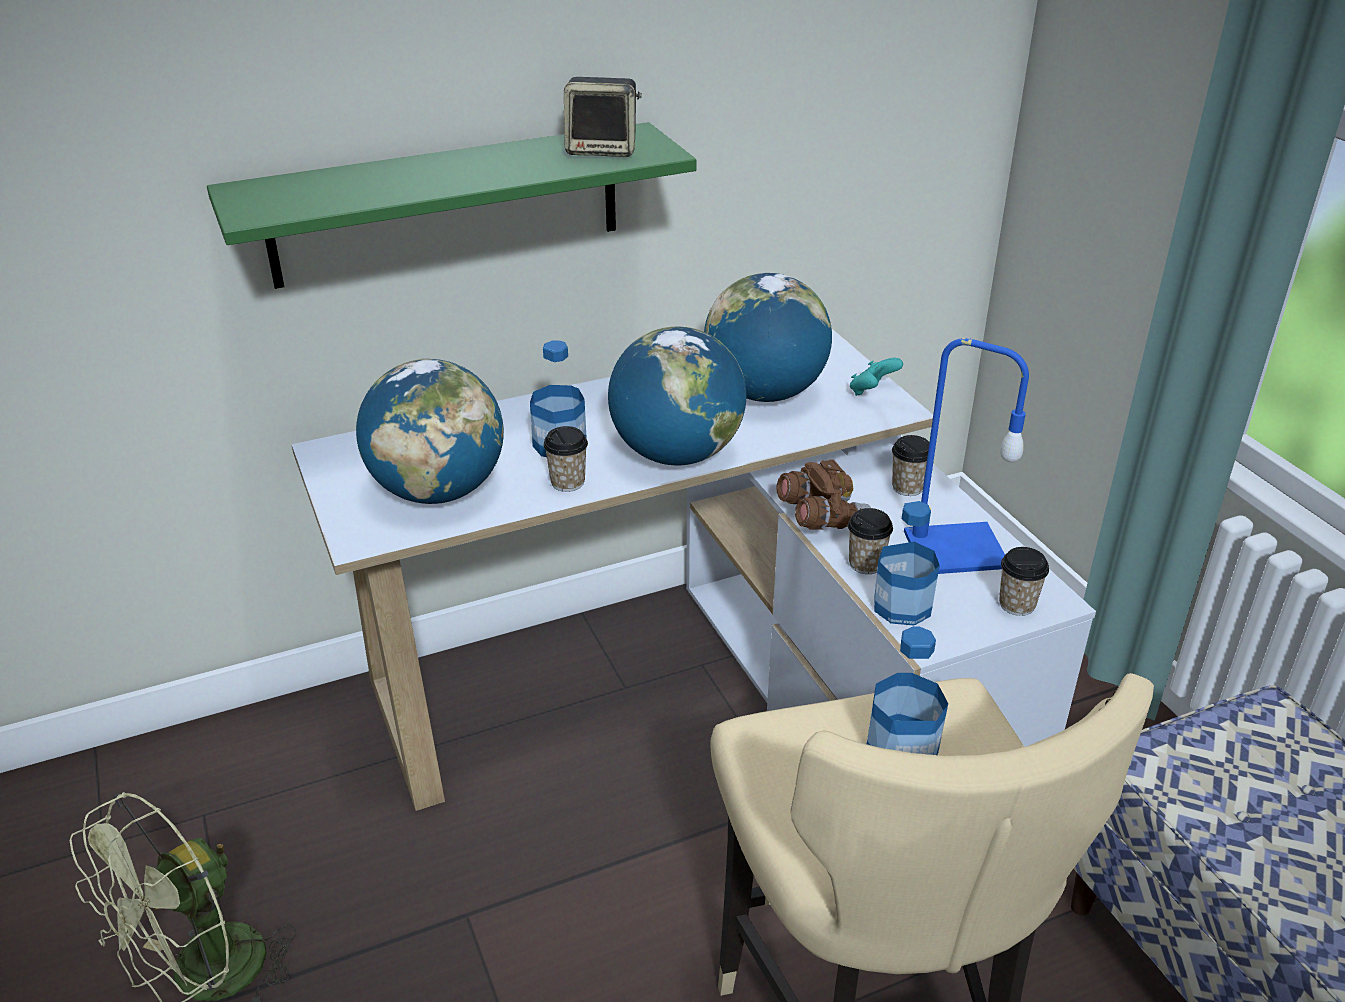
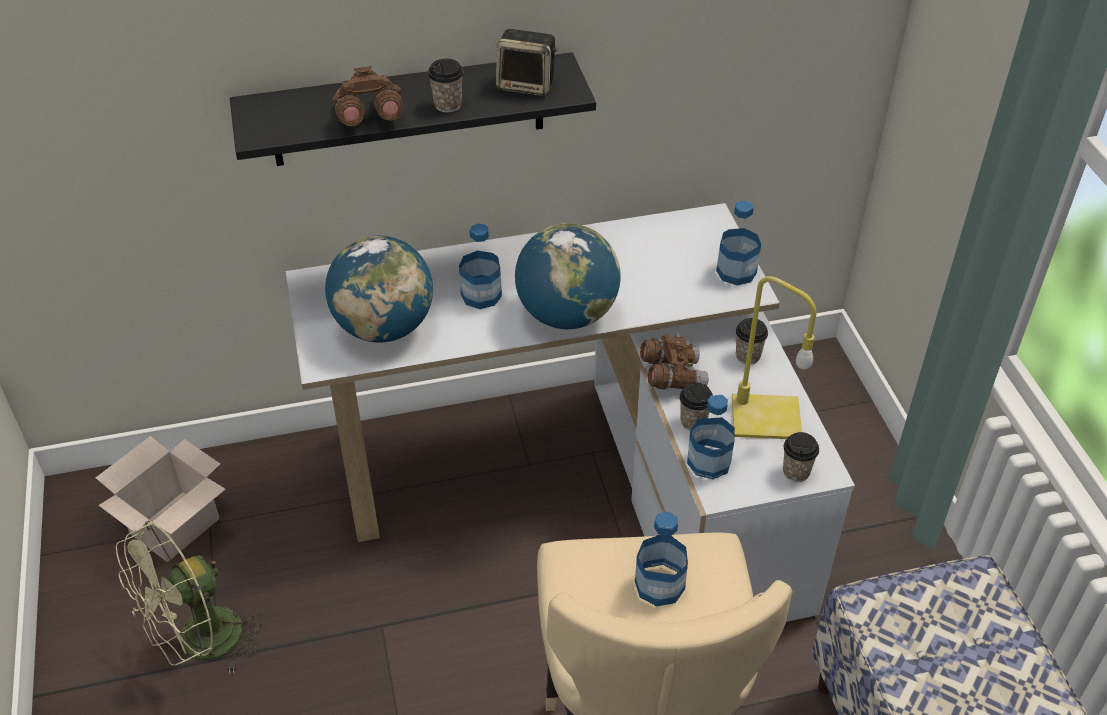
camera: 10 degrees right, 10 degrees up
(152, 828) = (174, 528): none -> cardboard box
(403, 190) = (368, 118): none -> brown binoculars
(446, 205) = (408, 110): green shelf -> black shelf
(567, 482) = (480, 331): cup -> cup (448, 105)
(764, 393) = (650, 263): globe -> none
(872, 392) = (736, 272): turquoise game controller -> bottle
(953, 550) = (764, 418): blue table lamp -> yellow table lamp

